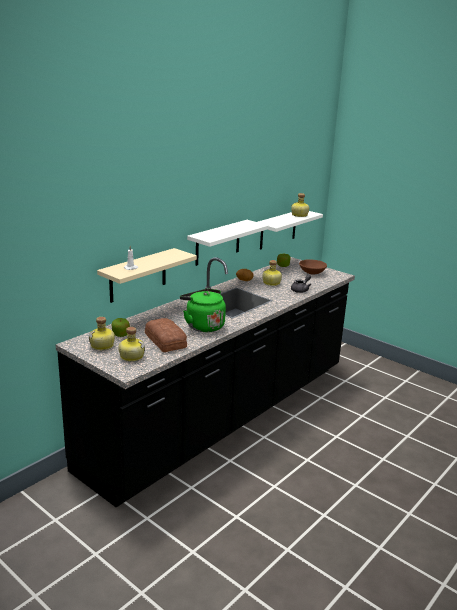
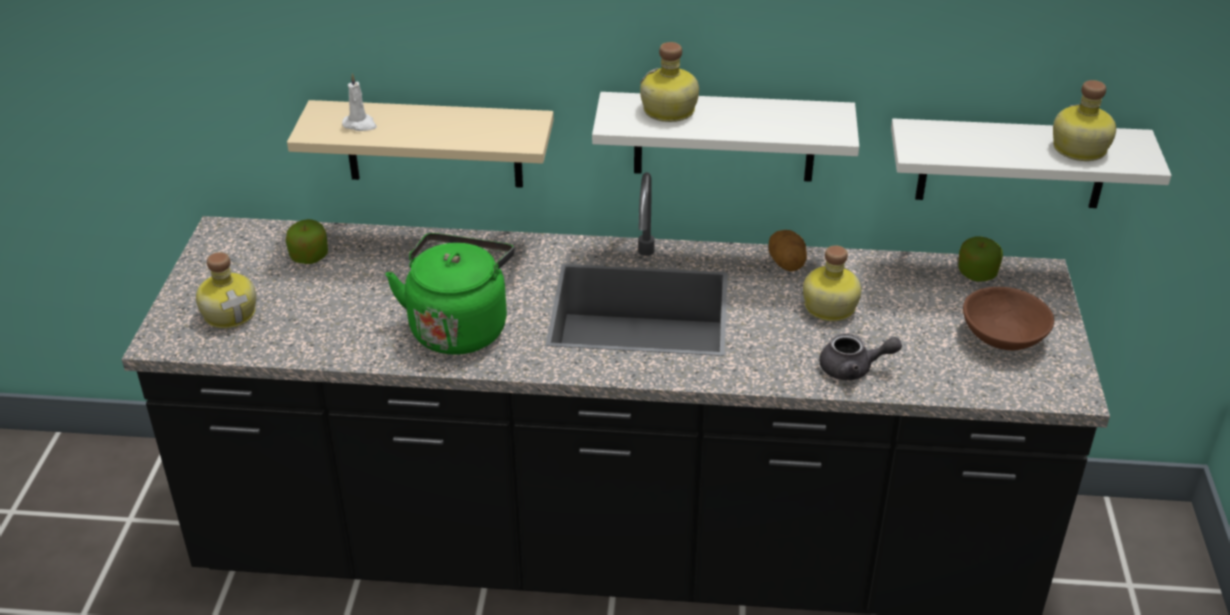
camera: 55 degrees right, 15 degrees up
(103, 346) = (242, 263): bottle -> bottle (669, 111)
(166, 340) = (340, 317): bread -> none

